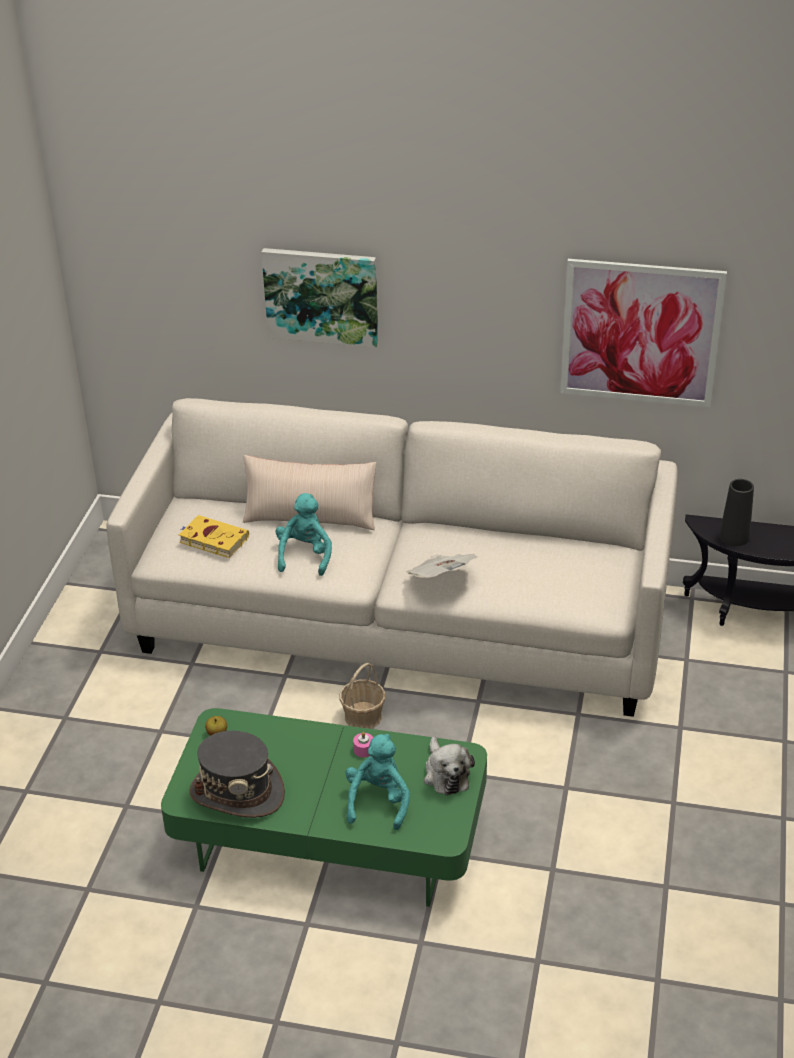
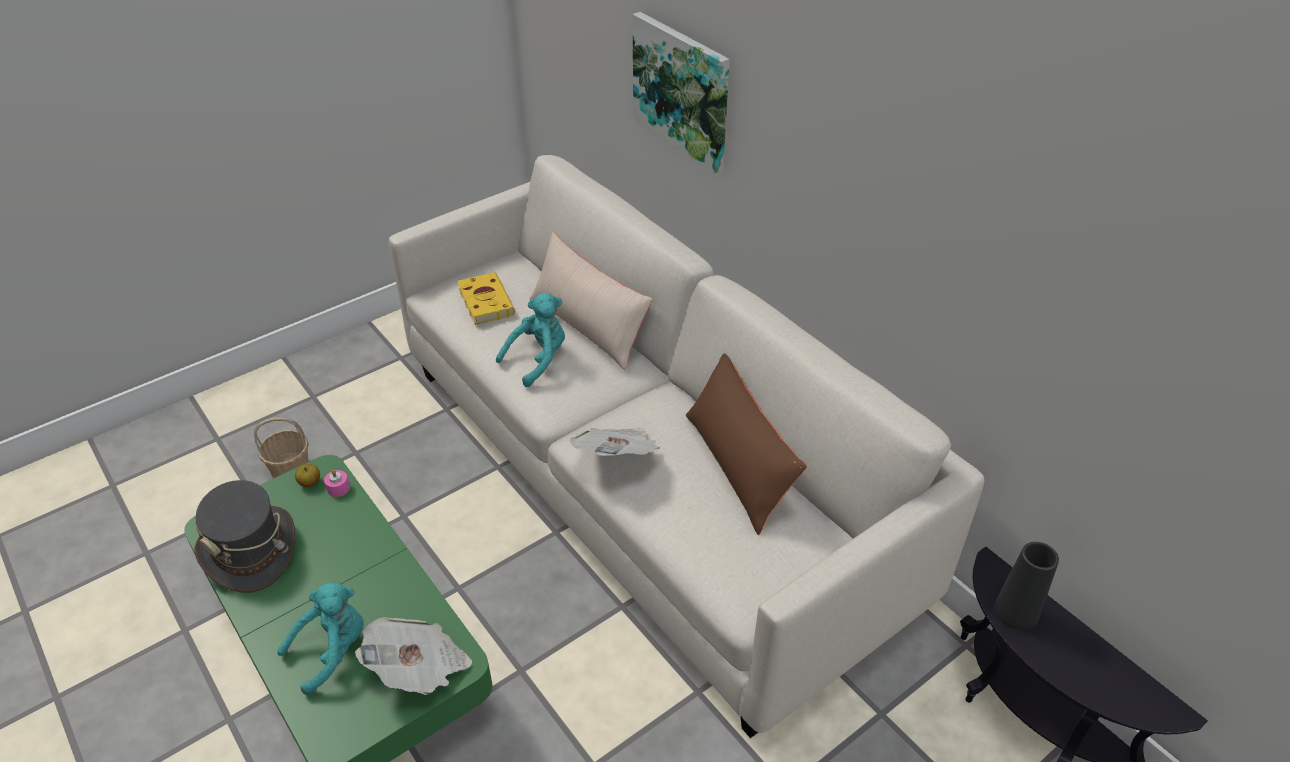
camera: 40 degrees right, 5 degrees up
(363, 717) = (510, 550): basket -> basket (290, 468)
(364, 749) = (389, 586): pink candle -> pink candle (338, 488)
(445, 774) = (419, 669): plush toy -> newspaper
(517, 543) = (738, 466): none -> brown pillow
(640, 333) = (987, 283): picture -> none

